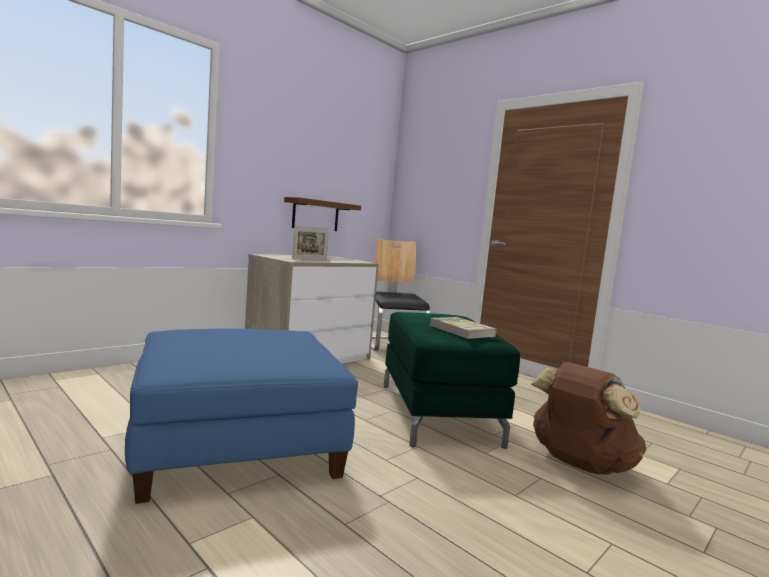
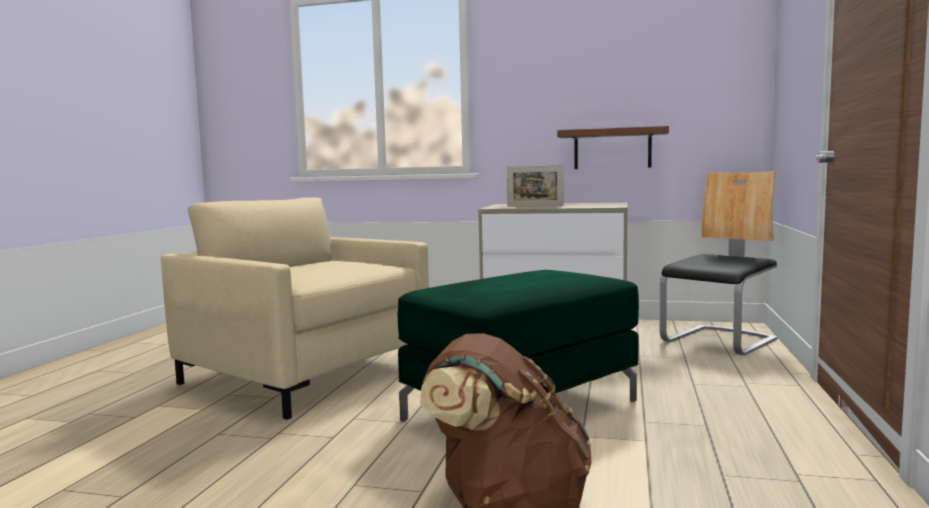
camera: 60 degrees right, 0 degrees up
(236, 444) = (306, 374): blue ottoman -> beige armchair
(461, 330) = (489, 287): book -> none

